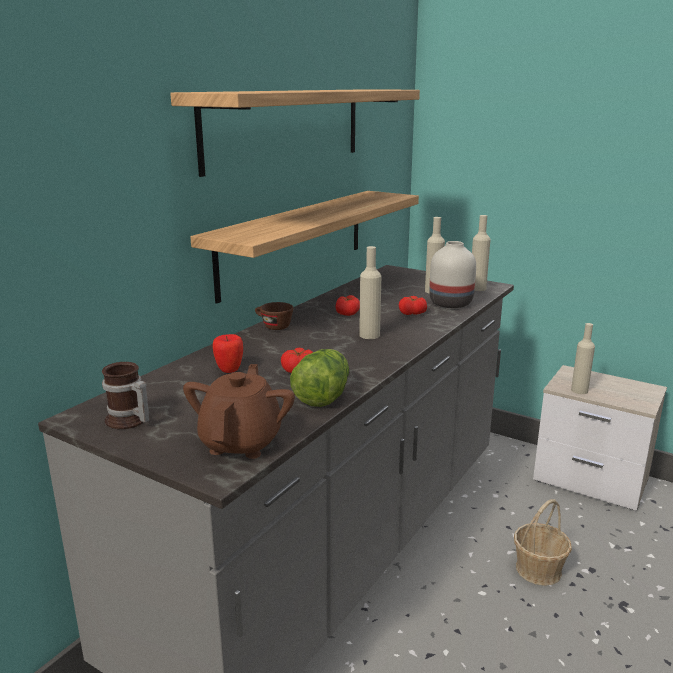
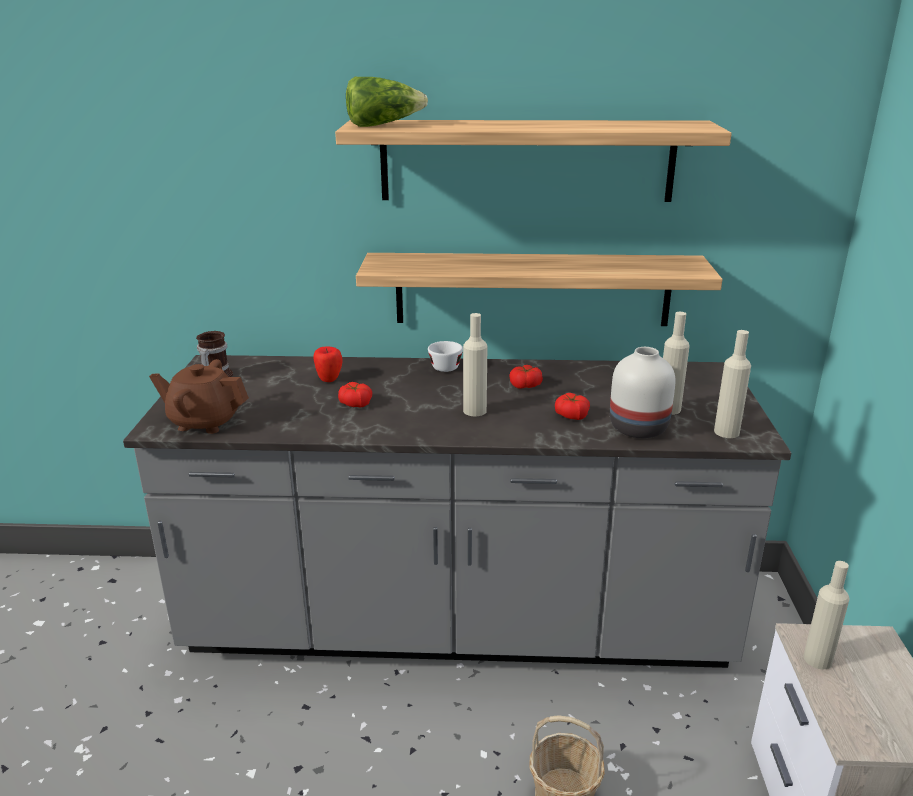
camera: 60 degrees right, 5 degrees up
(241, 442) = (204, 422): brown teapot -> brown teapot turned 150 degrees counterclockwise
(273, 326) = (445, 366): brown cup -> white cup
(322, 395) = (311, 427): lettuce -> lettuce (383, 125)

